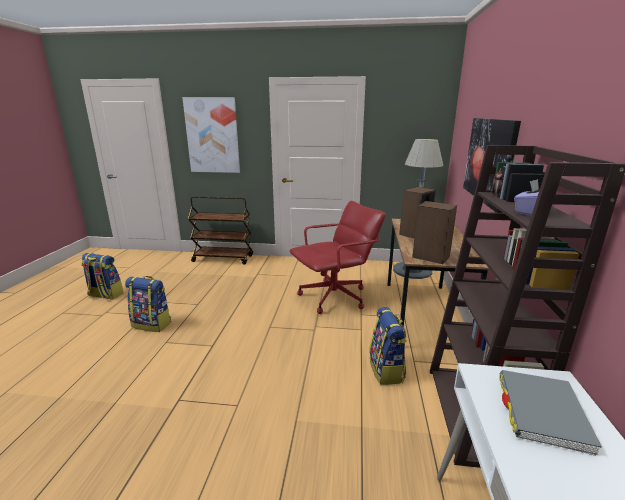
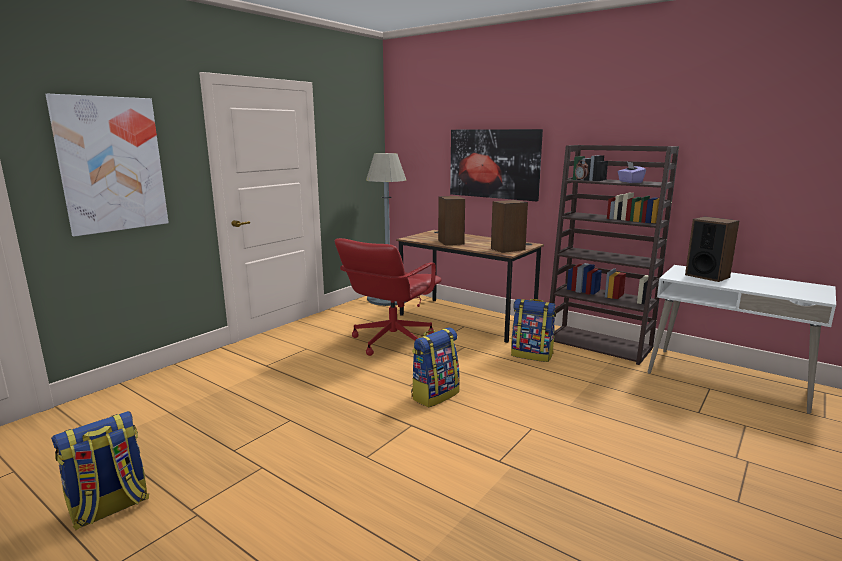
camera: 60 degrees left, 5 degrees down
(152, 324) = (302, 463): backpack -> backpack (435, 395)
(223, 258) = (167, 377): brown cart -> none
(335, 297) = (392, 341): red office chair -> red office chair turned 150 degrees counterclockwise
(541, 412) = (707, 276): grey book -> speaker

